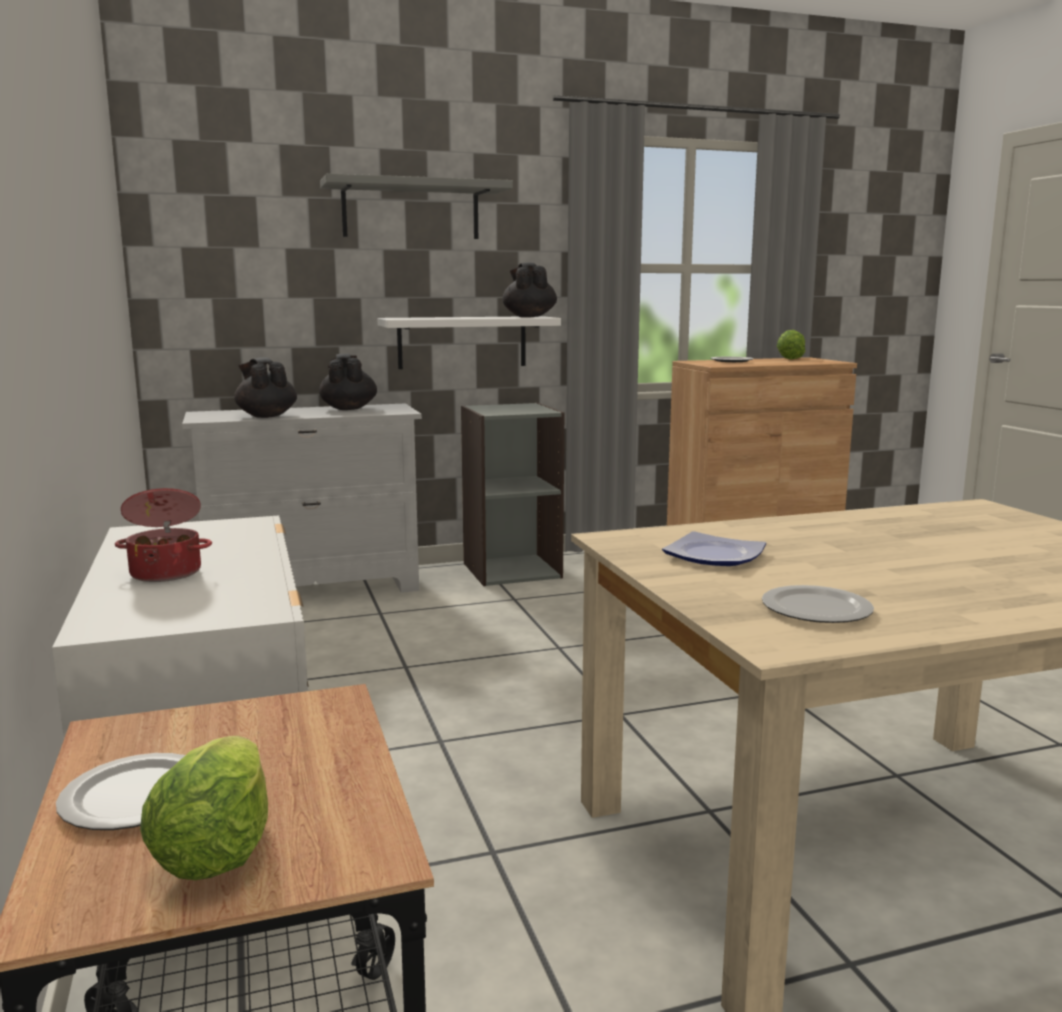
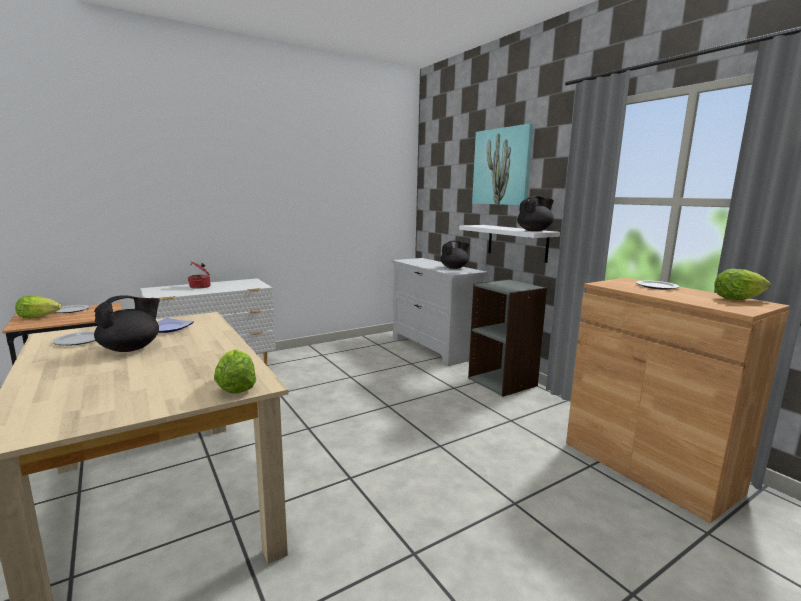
camera: 75 degrees right, 0 degrees up
(266, 416) = (419, 263): black teapot -> black teapot (131, 348)
(411, 210) = (501, 167): grey shelf -> picture
(995, 513) = (236, 387): none -> lettuce

